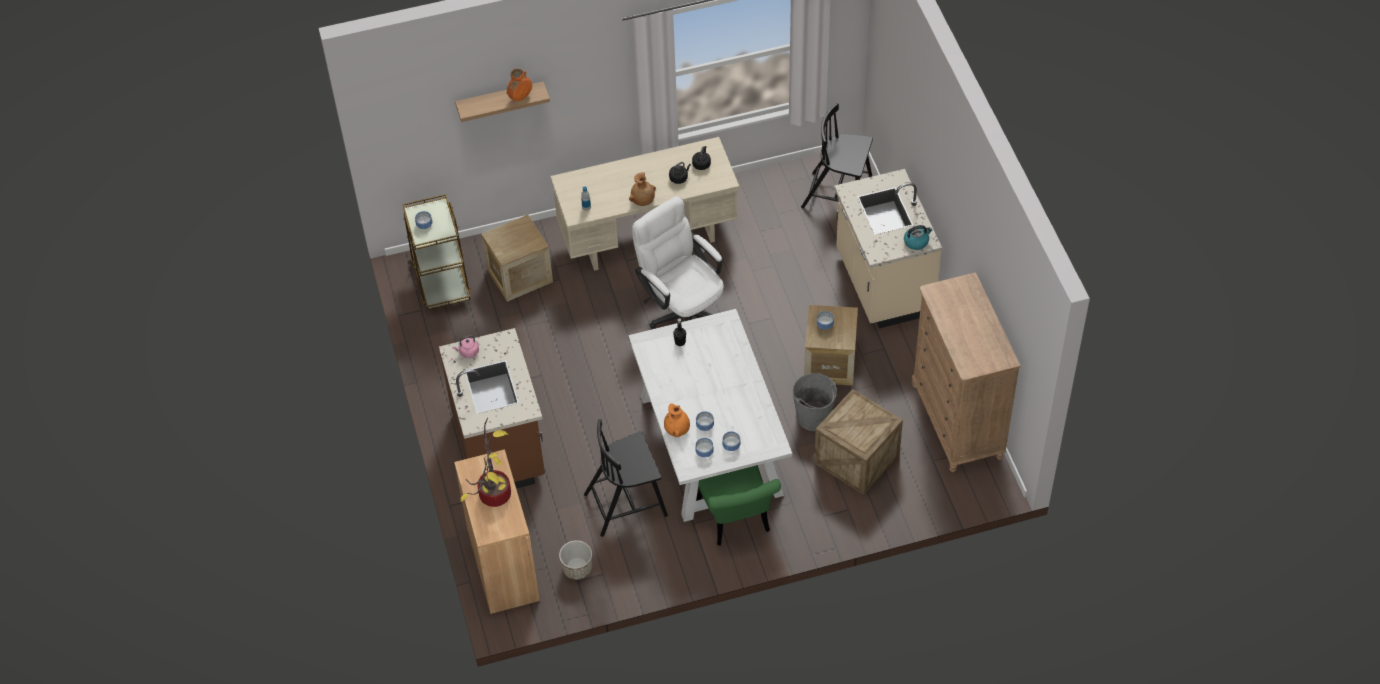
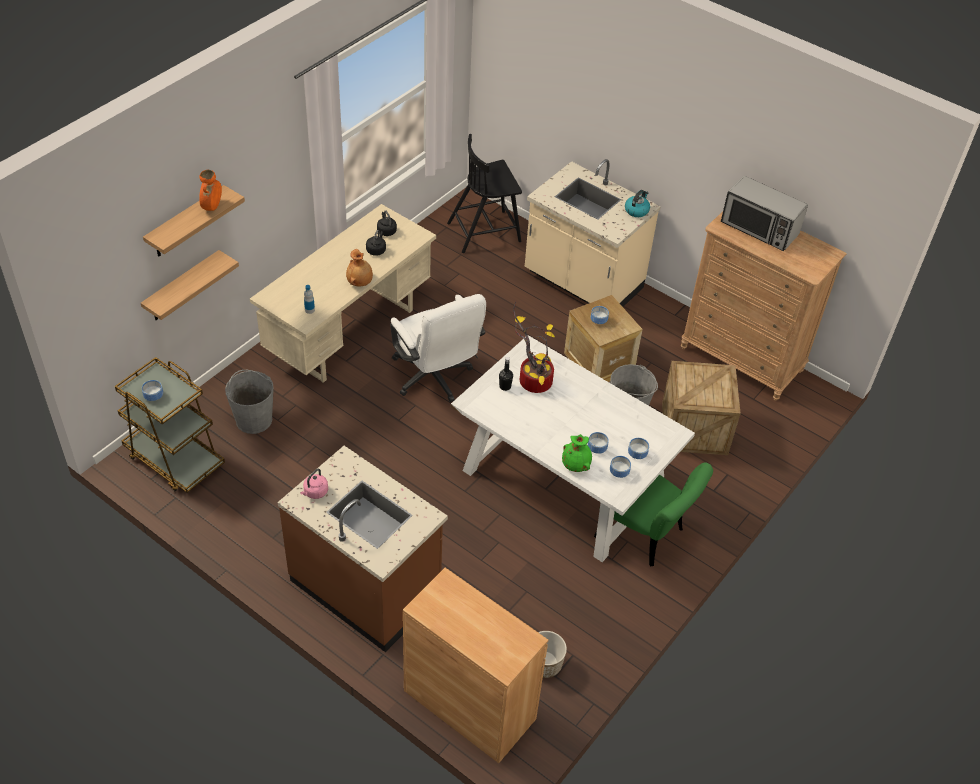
camera: 40 degrees left, 5 degrees down
(491, 147) = (182, 287): none -> shelf
(493, 492) = (473, 617): potted plant -> potted plant (532, 381)
(519, 276) = (254, 419): crate -> grey bucket
(627, 504) = (536, 575): black chair -> none
(677, 430) = (576, 465): orange vase -> green vase
(682, 311) = (435, 379): white office chair -> white office chair turned 135 degrees counterclockwise
(966, 308) = (759, 228): none -> microwave

